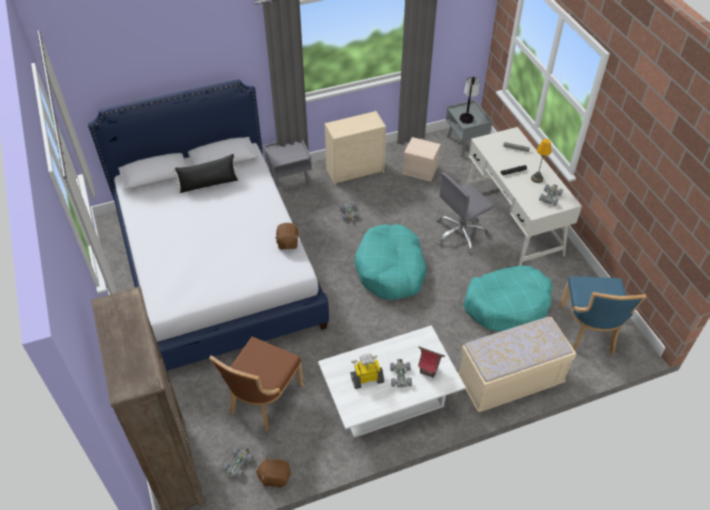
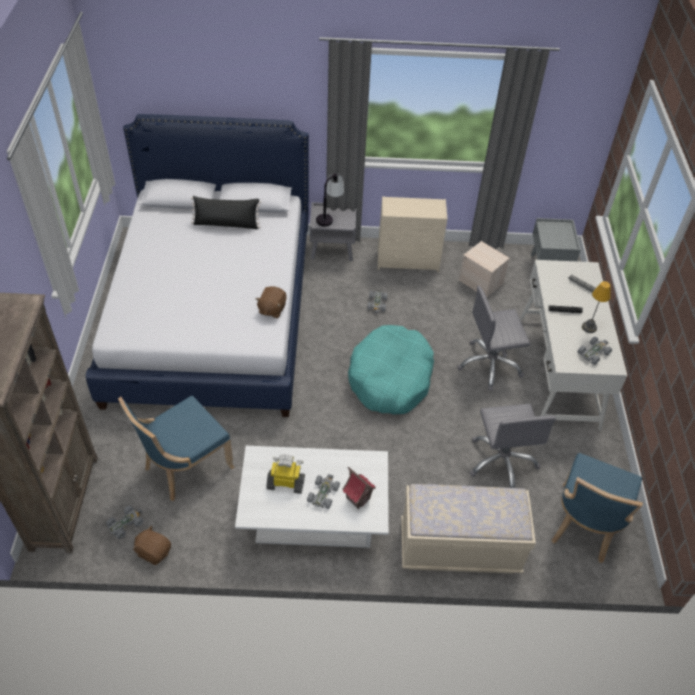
camera: 20 degrees right, 0 degrees up
(262, 400) = (184, 467): brown chair -> blue chair
(467, 114) = (555, 234): table lamp -> table lamp (329, 216)
(507, 305) = (502, 462): turquoise dog bed -> grey office chair

